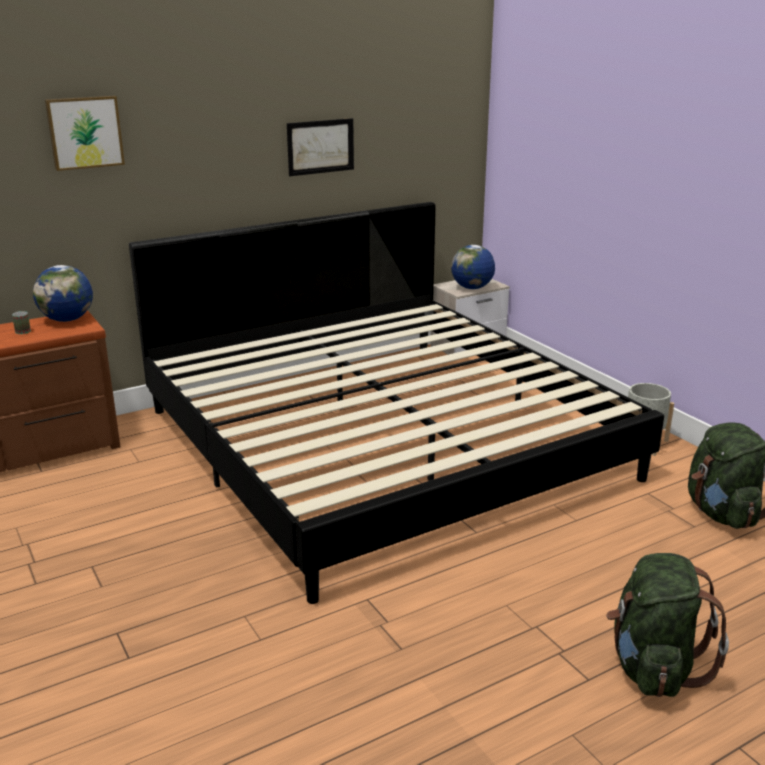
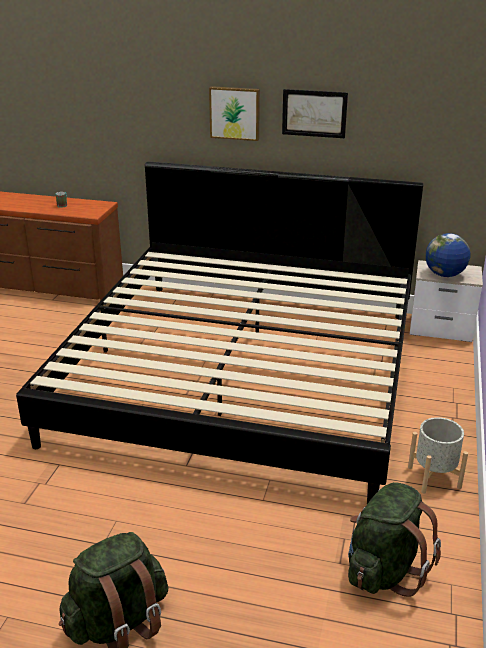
camera: 45 degrees right, 5 degrees up
(67, 320) = (94, 205): globe -> none
(85, 132) = (125, 76): picture -> picture (235, 113)

